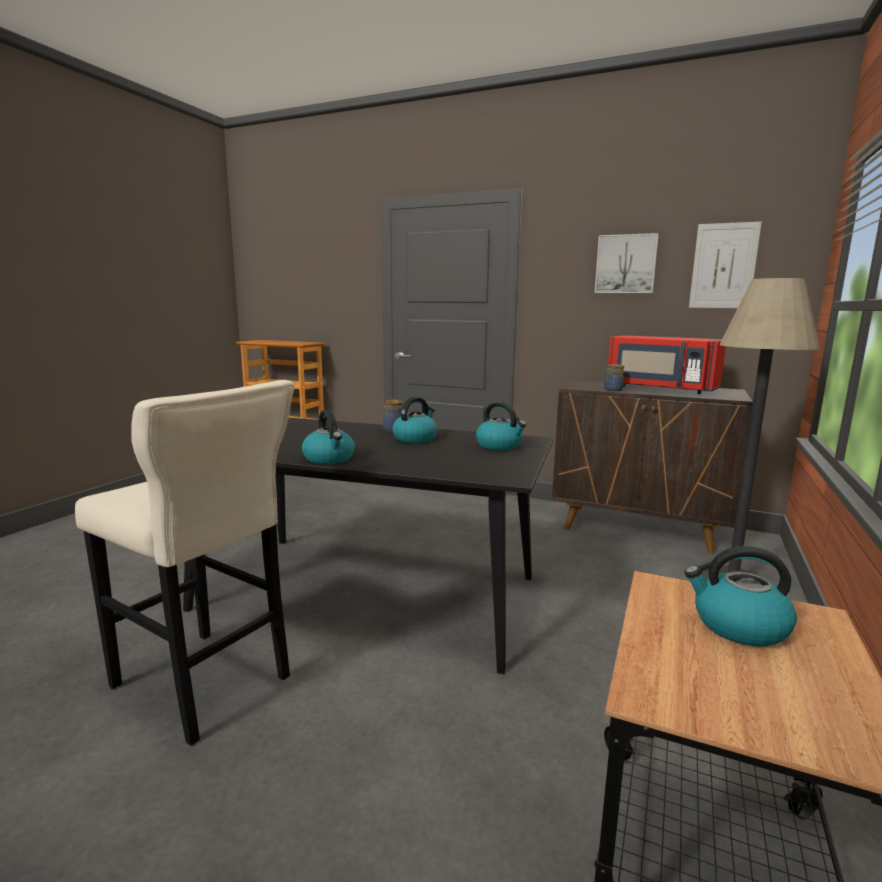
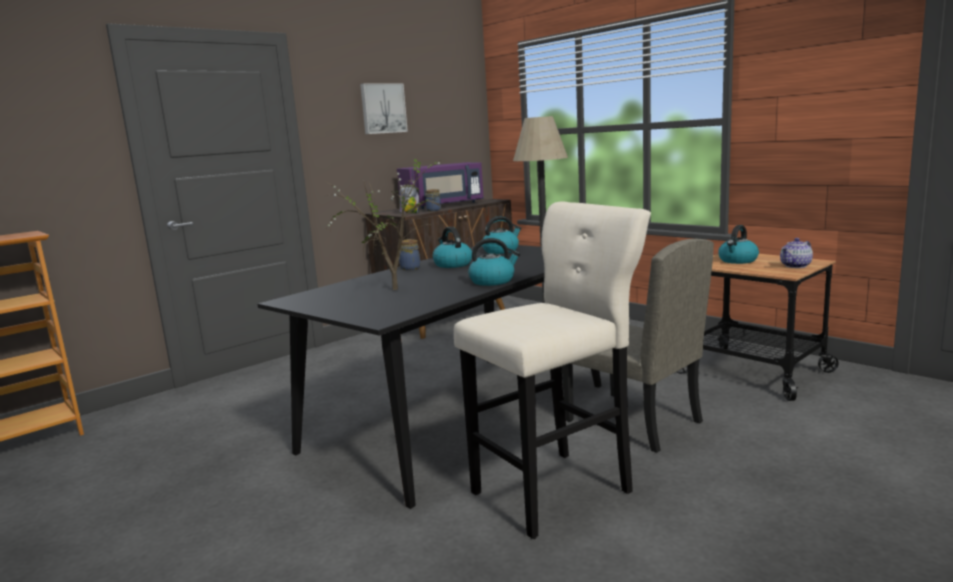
camera: 65 degrees left, 0 degrees up
(304, 436) = (397, 288): none -> potted plant
(393, 721) = (632, 421): none -> beige chair
(586, 386) = (409, 213): none -> jar
(660, 389) = (444, 205): red microwave -> purple microwave
(723, 266) = (441, 109): picture -> none
(763, 713) = (796, 266): none -> teapot

